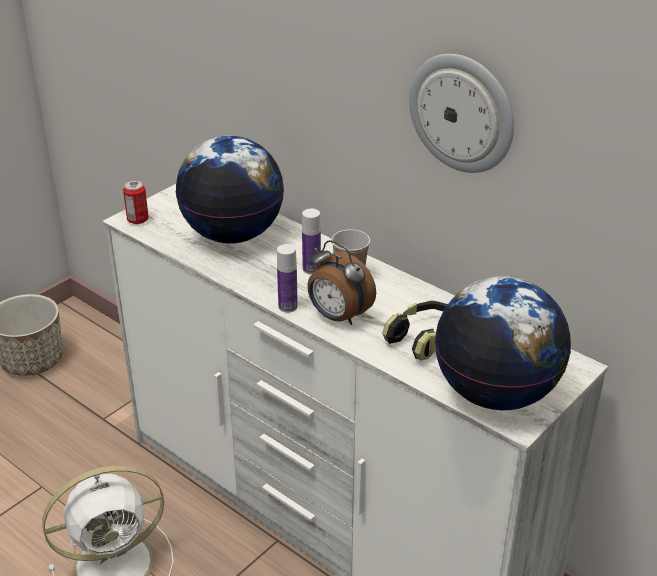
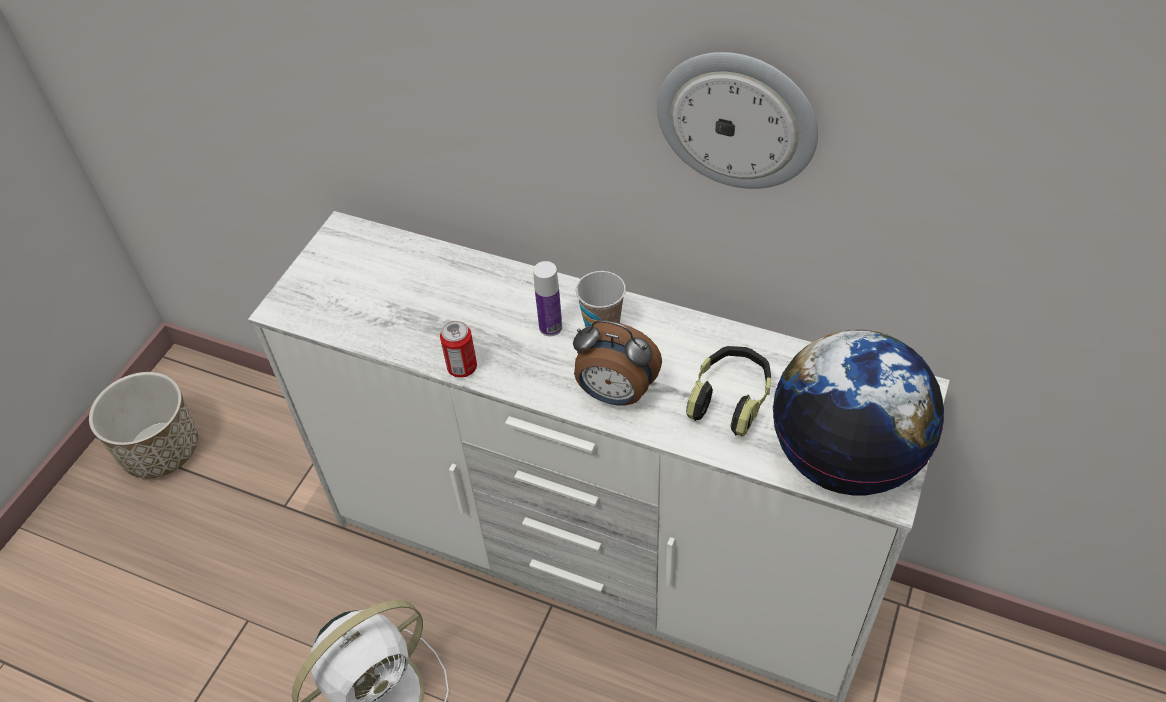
camera: 15 degrees left, 15 degrees up
(138, 220) = (295, 306): can -> can (462, 368)
(233, 234) = (429, 297): globe -> none
(288, 307) = (547, 395): bottle -> none

